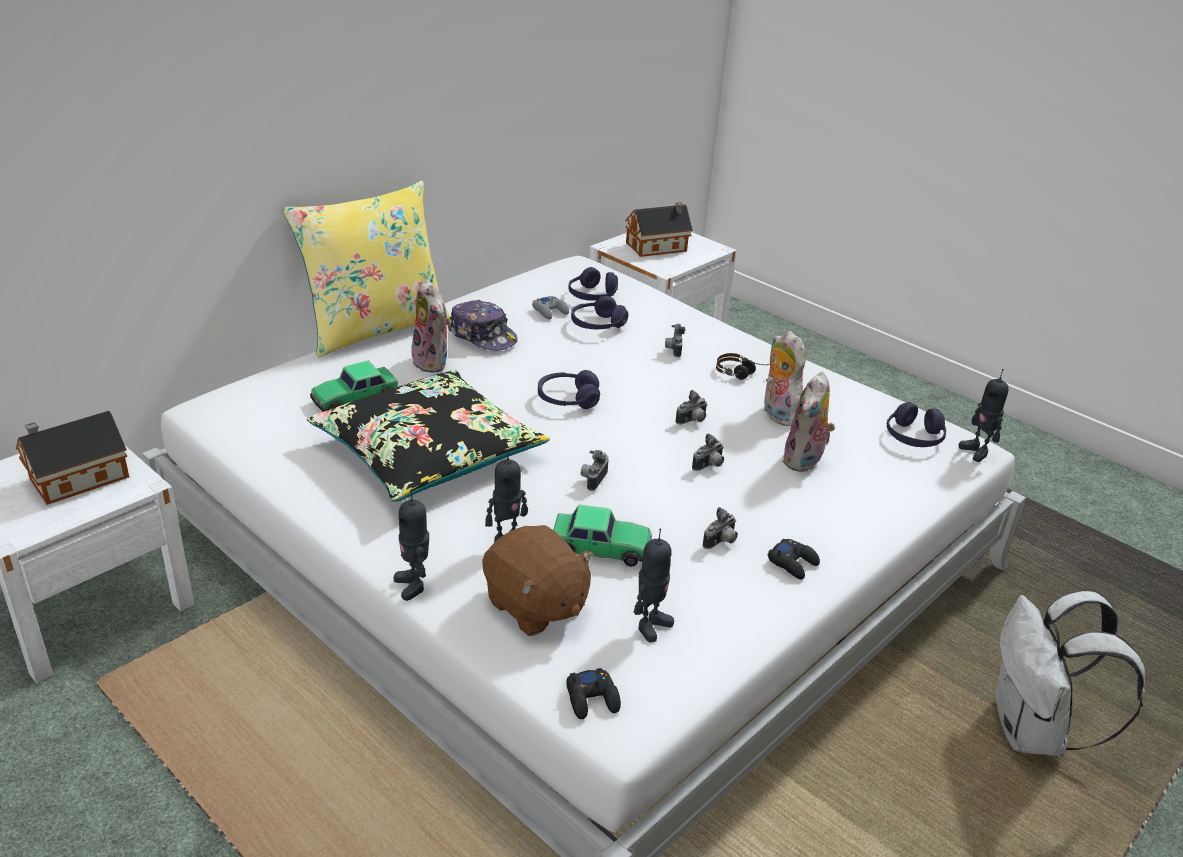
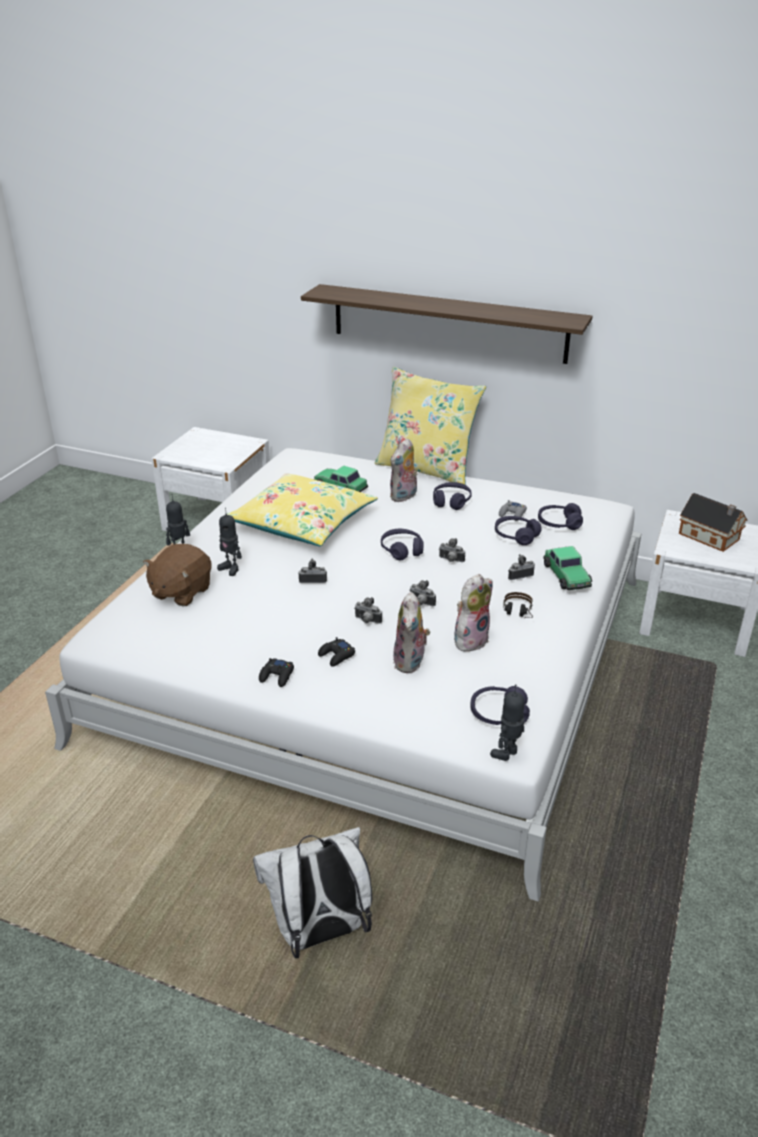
camera: 70 degrees right, 0 degrees up
(75, 479) = (218, 451): toy house -> none
(352, 113) = (448, 323): none -> shelf
(428, 452) = (302, 522): black pillow -> yellow pillow
(483, 336) = (451, 501): cap -> purple headphones
(592, 699) = (113, 627): black game controller -> black game controller (336, 656)
(601, 548) = (244, 599): toy car -> toy car (566, 575)
(650, 625) = (183, 633): toy robot -> none
(721, 542) = (281, 643): camera -> camera (451, 560)
(804, 461) = (411, 662): plush toy -> plush toy turned 90 degrees counterclockwise

